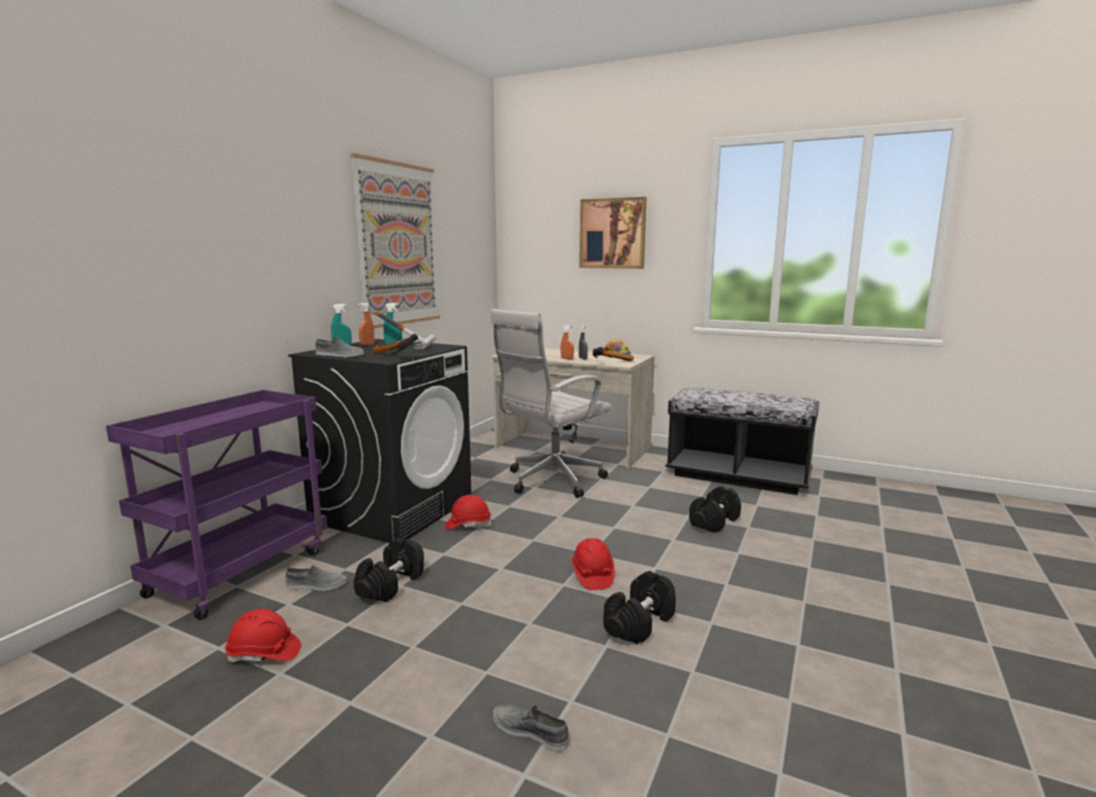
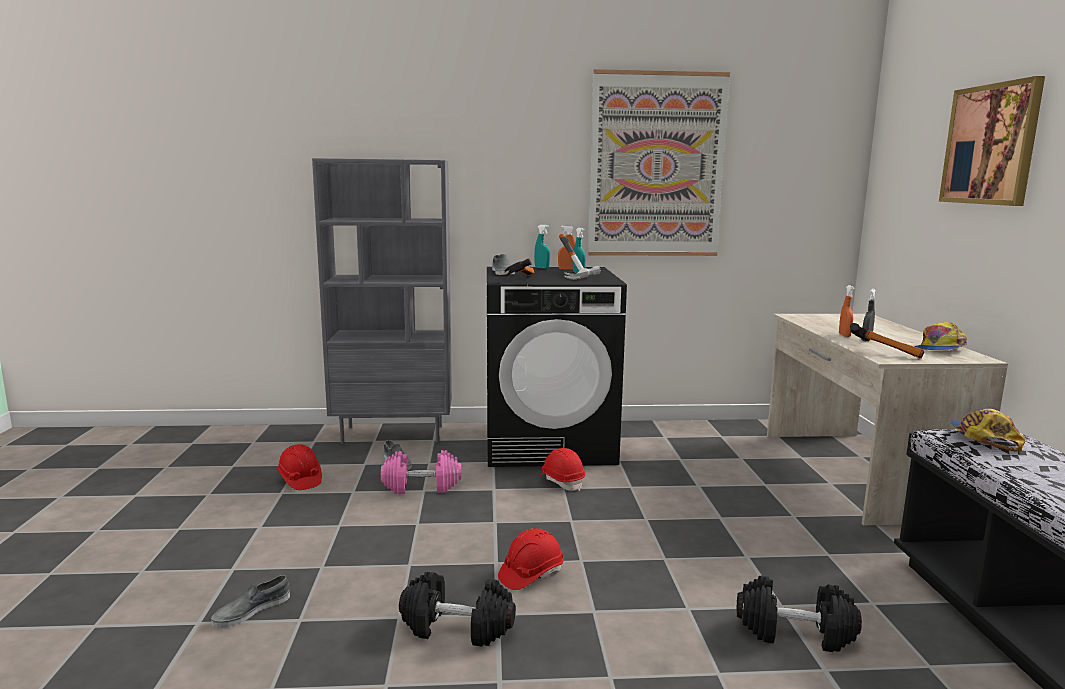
camera: 60 degrees right, 0 degrees up
(240, 571) = (394, 434): purple cart -> grey bookcase
(391, 584) = (422, 486): black dumbbell -> pink dumbbell
(530, 731) = (251, 610): grey shoe -> grey shoe turned 135 degrees counterclockwise
(551, 481) = (729, 489): white office chair -> none
(700, 392) = (983, 439): none -> cap

